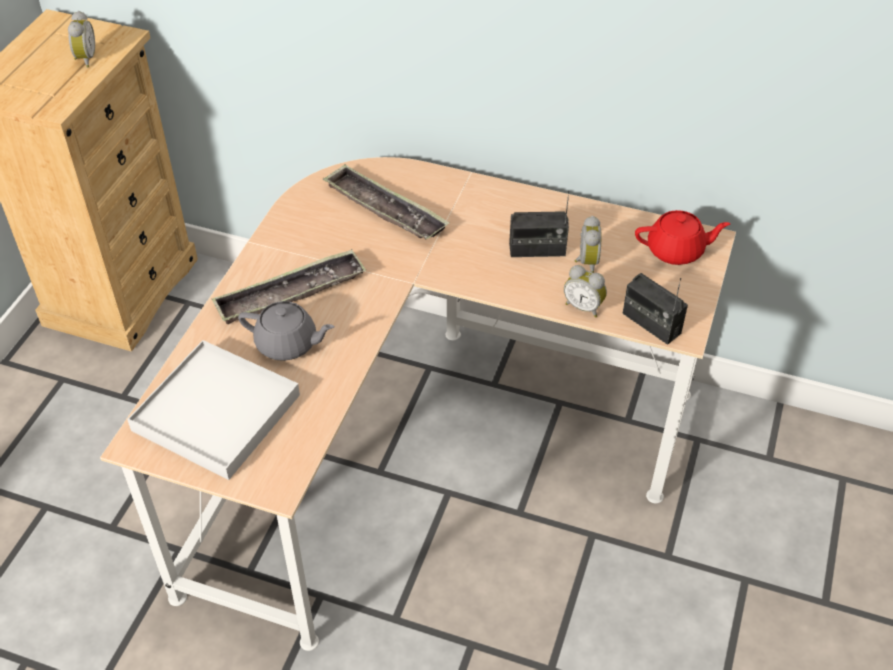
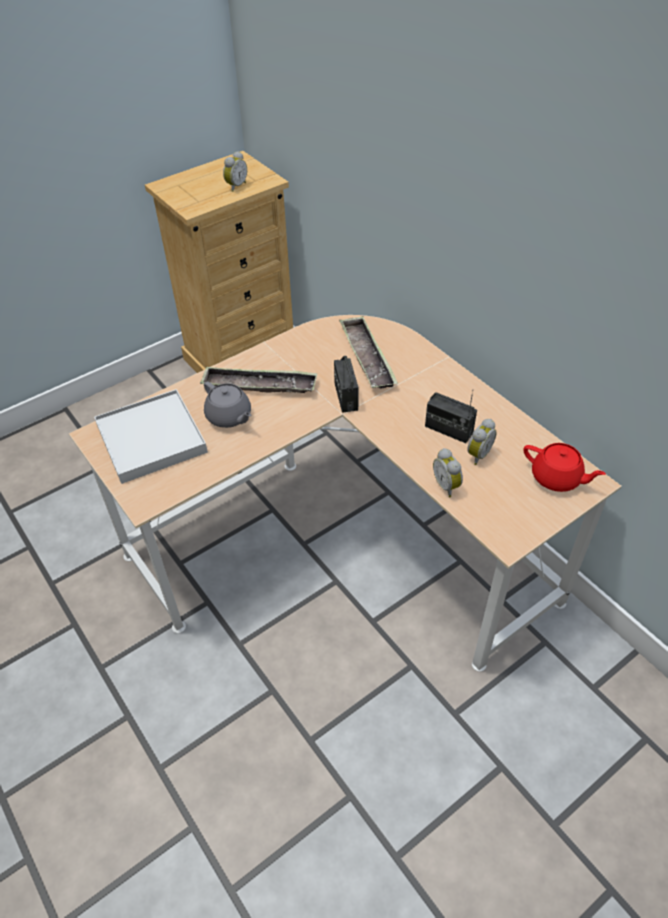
camera: 35 degrees right, 0 degrees up
(651, 323) = (488, 522): radio -> radio (345, 396)

